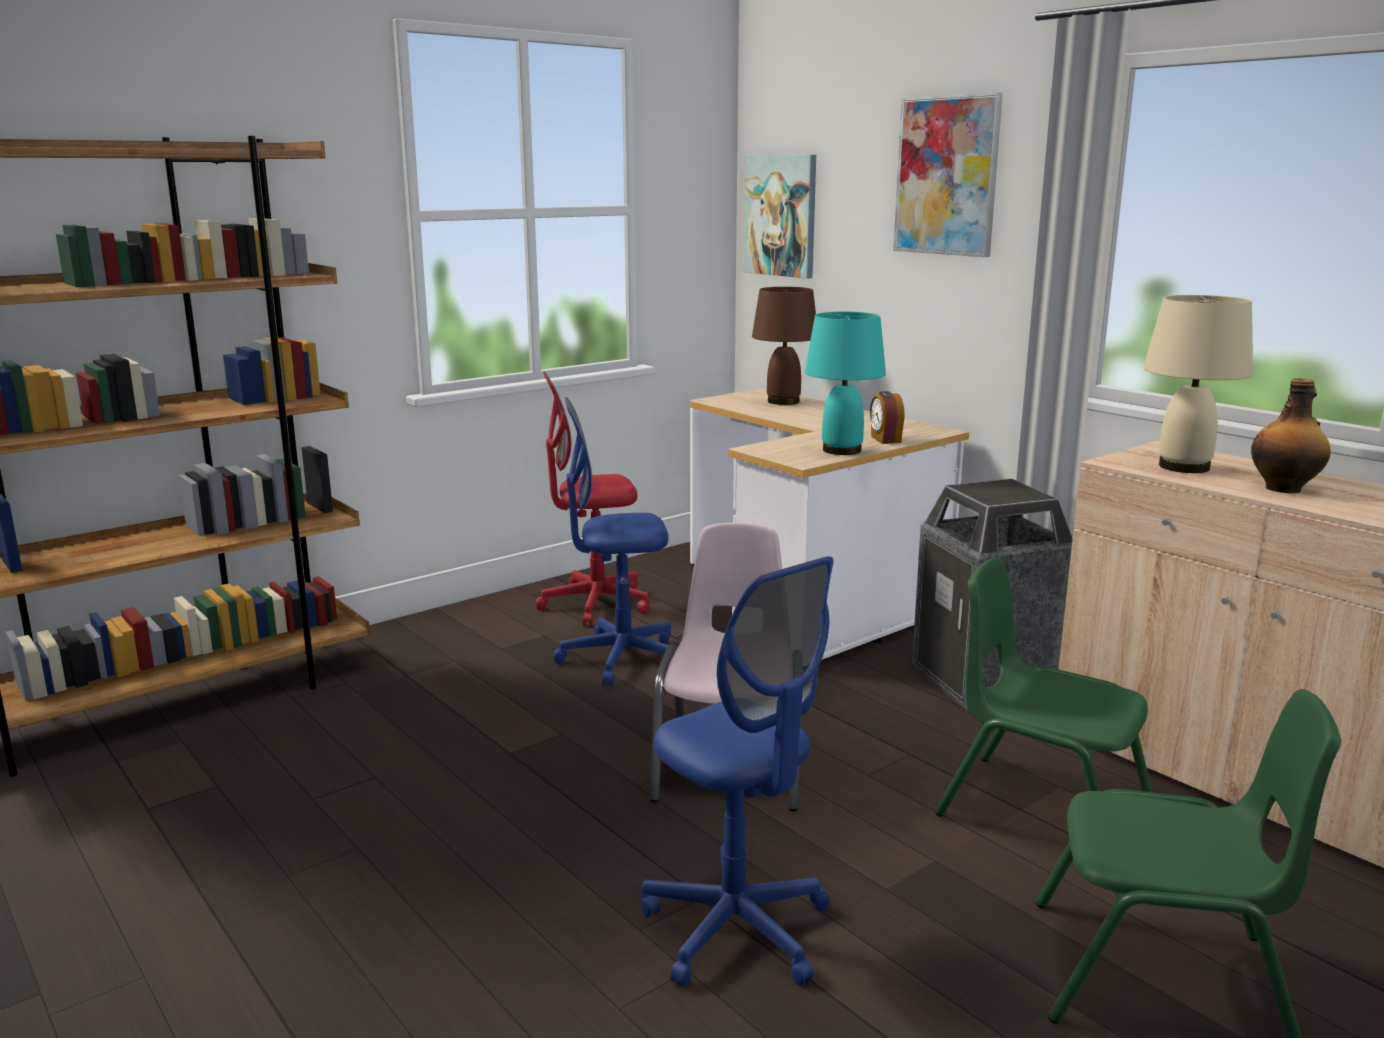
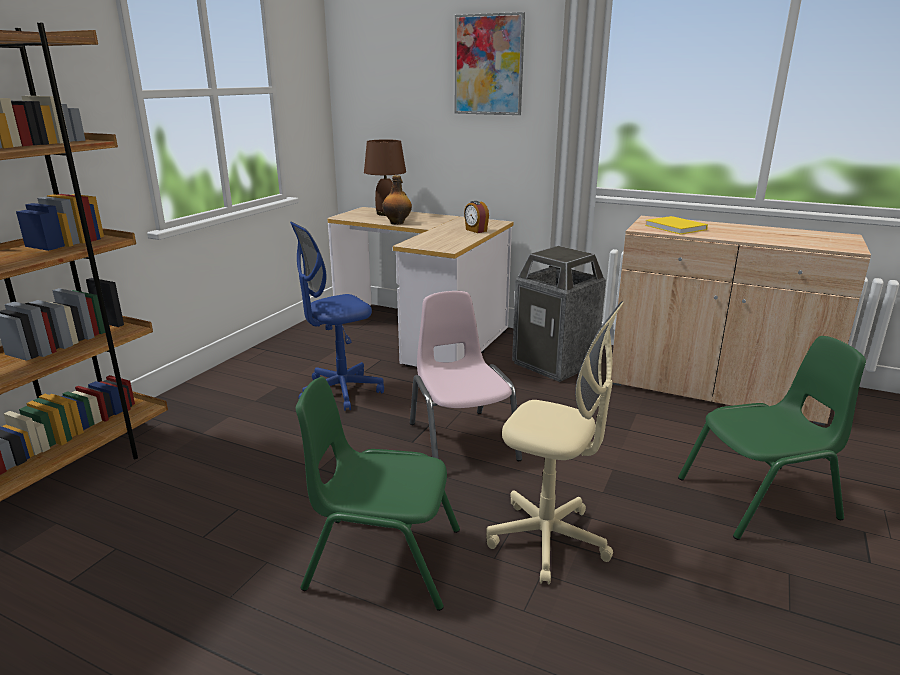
camera: 25 degrees left, 5 degrees up
(595, 605) = (295, 360): red office chair -> none
(737, 930) = (548, 540): blue office chair -> beige office chair
(781, 215) = (367, 93): picture -> none
(842, 450) = (461, 239): turquoise table lamp -> none
(1043, 810) = (639, 427): green chair -> green chair (383, 559)
(1185, 467) = (676, 228): beige table lamp -> yellow book
(1284, 489) = (735, 234): bottle -> bottle (397, 223)

